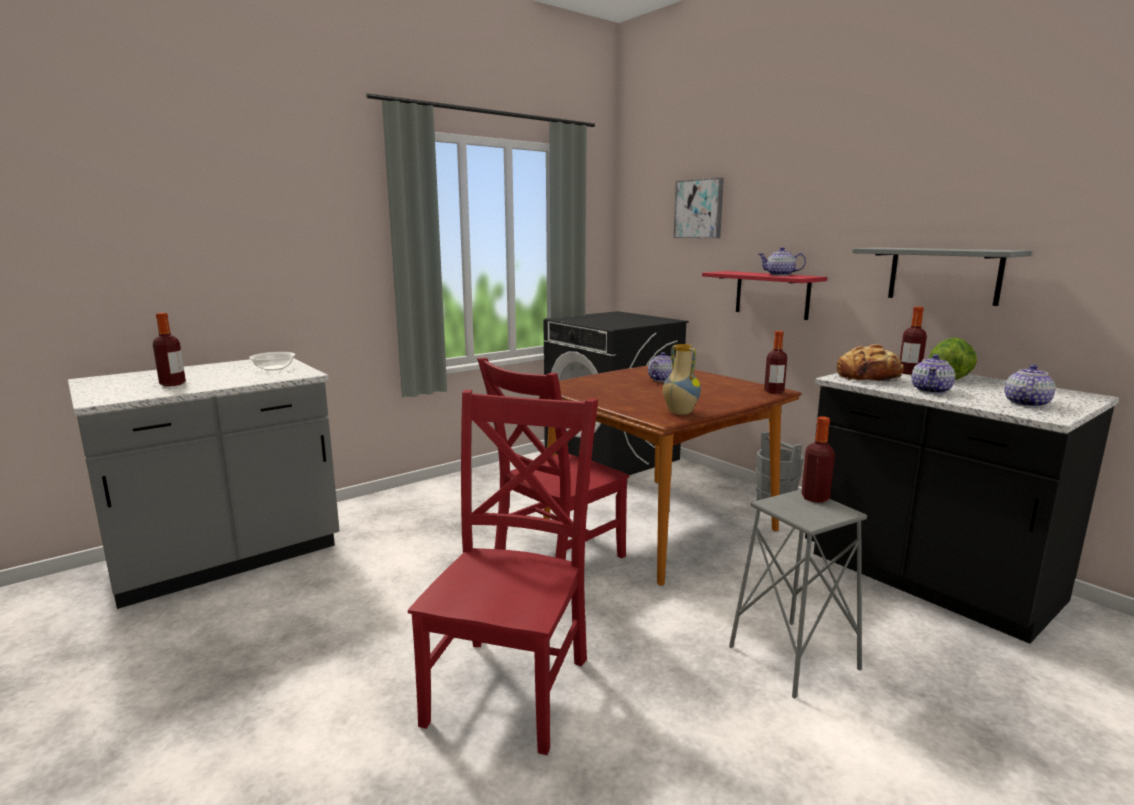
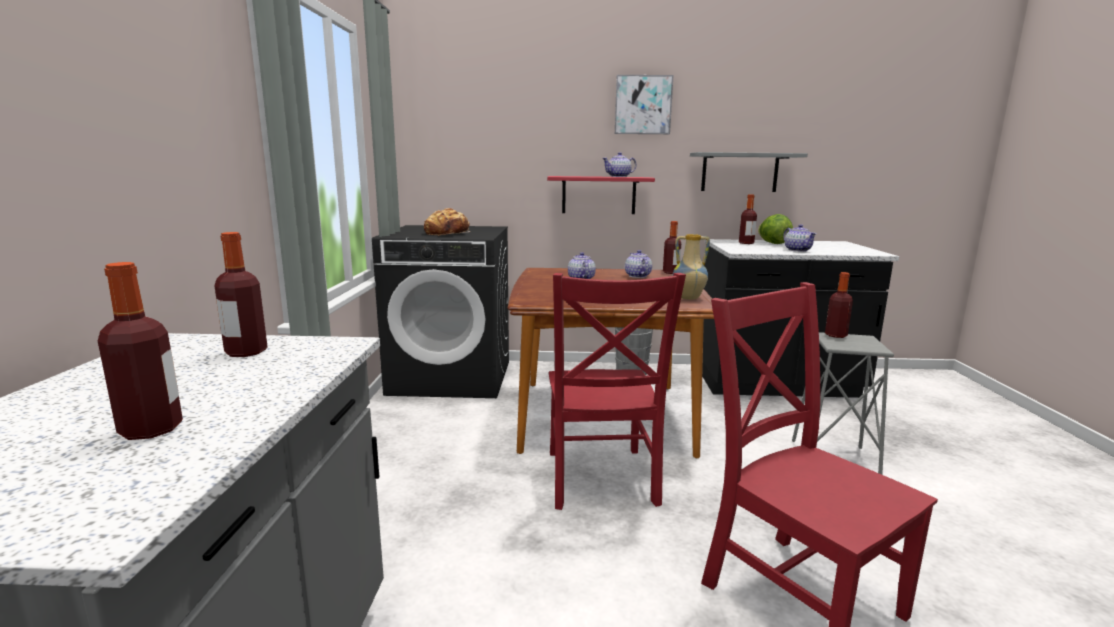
camera: 50 degrees left, 0 degrees up
(274, 368) = (246, 352): bowl -> bottle
(699, 209) = (511, 116): picture -> picture (643, 105)
(869, 378) = (748, 248): bread -> bread (447, 233)
(1025, 403) = (847, 249): teapot -> teapot (637, 276)

